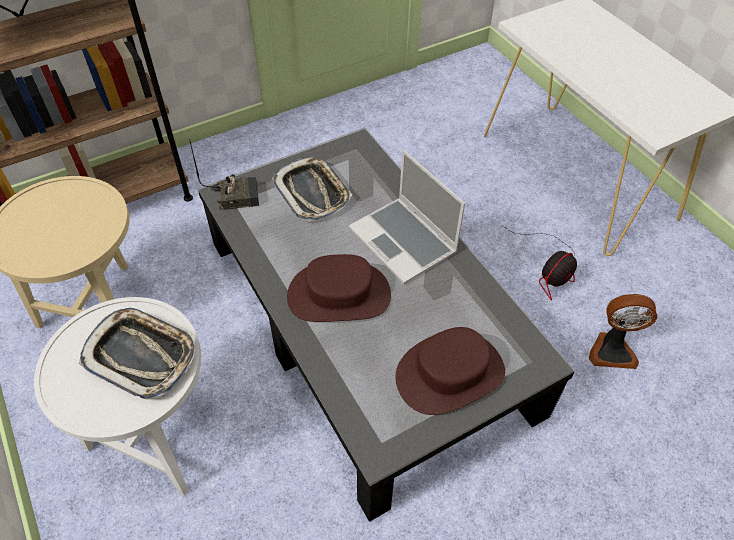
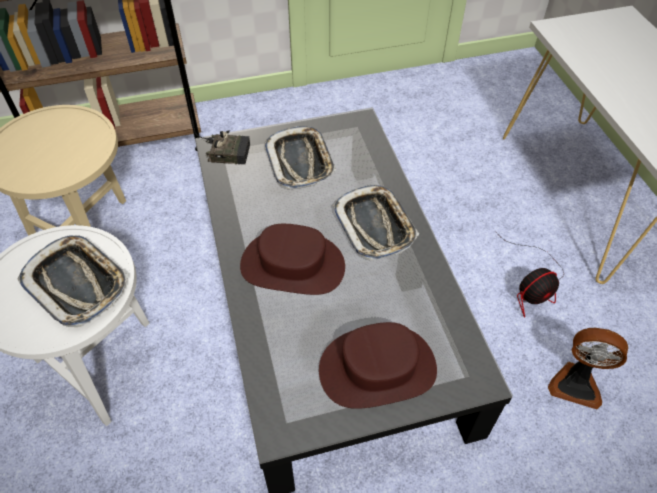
camera: 15 degrees right, 0 degrees up
(404, 241) = (375, 225): laptop -> tray

